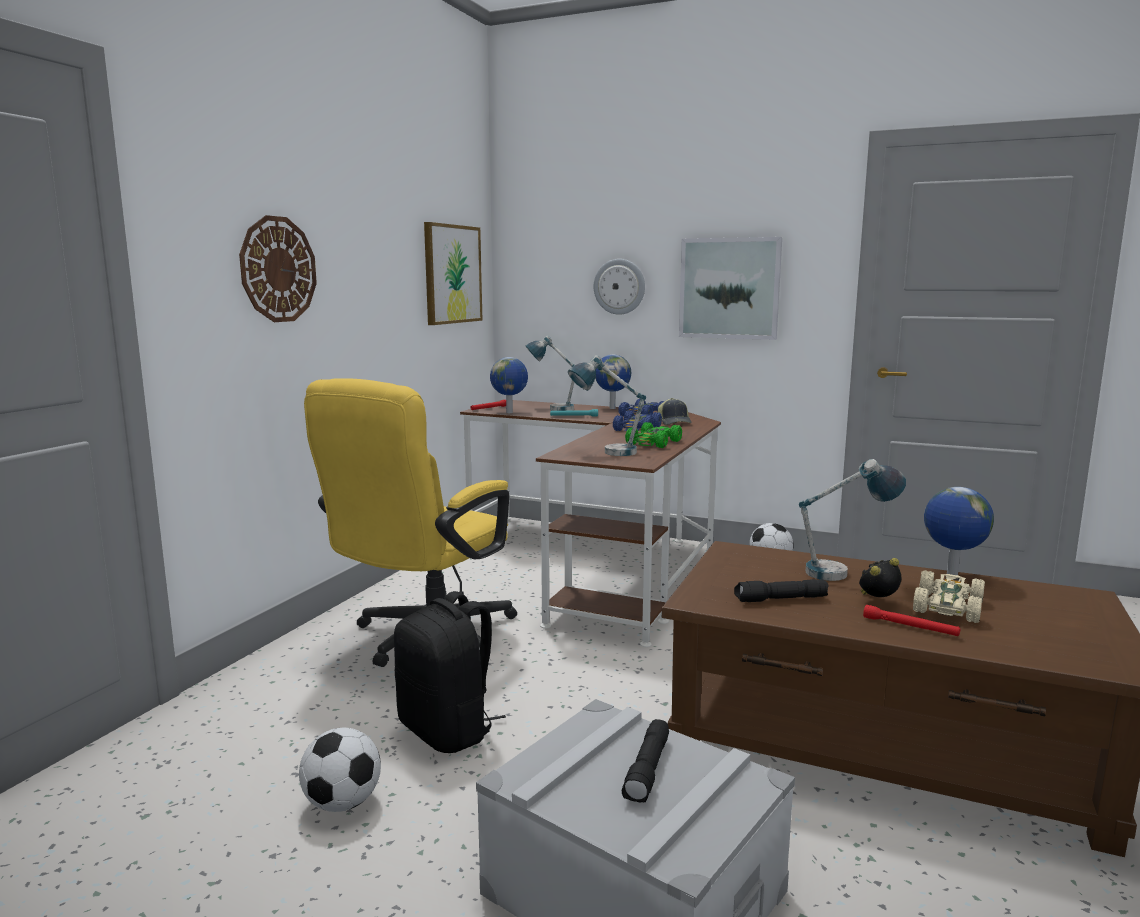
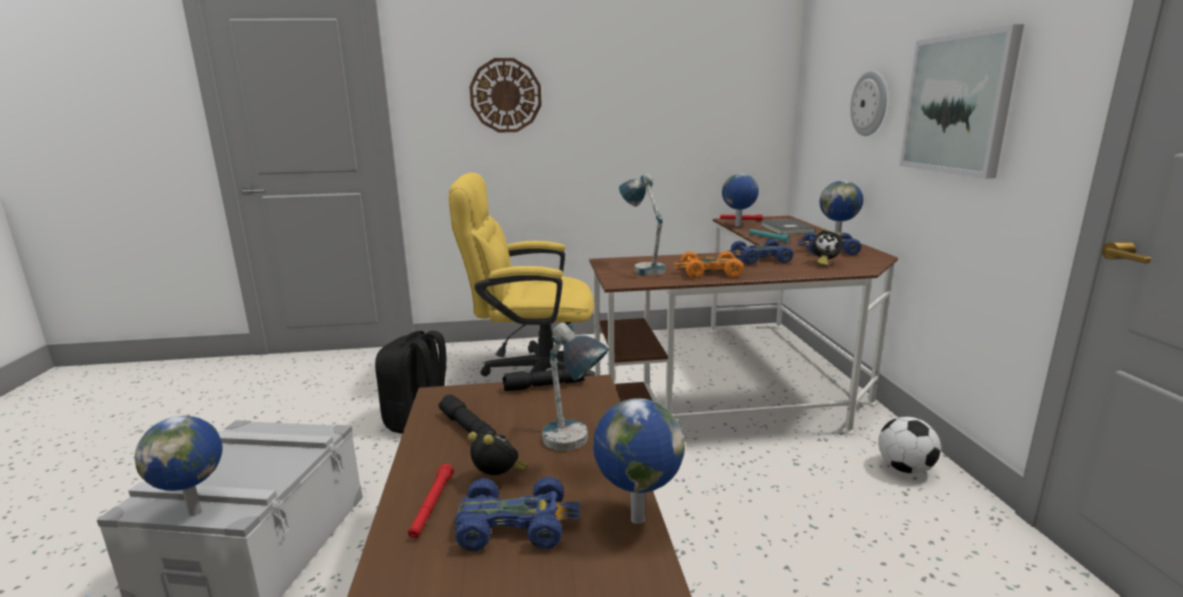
camera: 60 degrees right, 5 degrees up
(343, 803) = (328, 420): football -> none
(452, 274) = (725, 94): picture -> none
(552, 408) = (785, 229): table lamp -> grey book
(648, 770) = (250, 467): black flashlight -> black flashlight (543, 386)
(653, 443) = (709, 272): green toy car -> orange toy car
(674, 422) = (824, 263): cap -> alarm clock
(731, 810) = (197, 511): none -> globe
(947, 606) = (516, 525): beige toy car -> blue toy car

